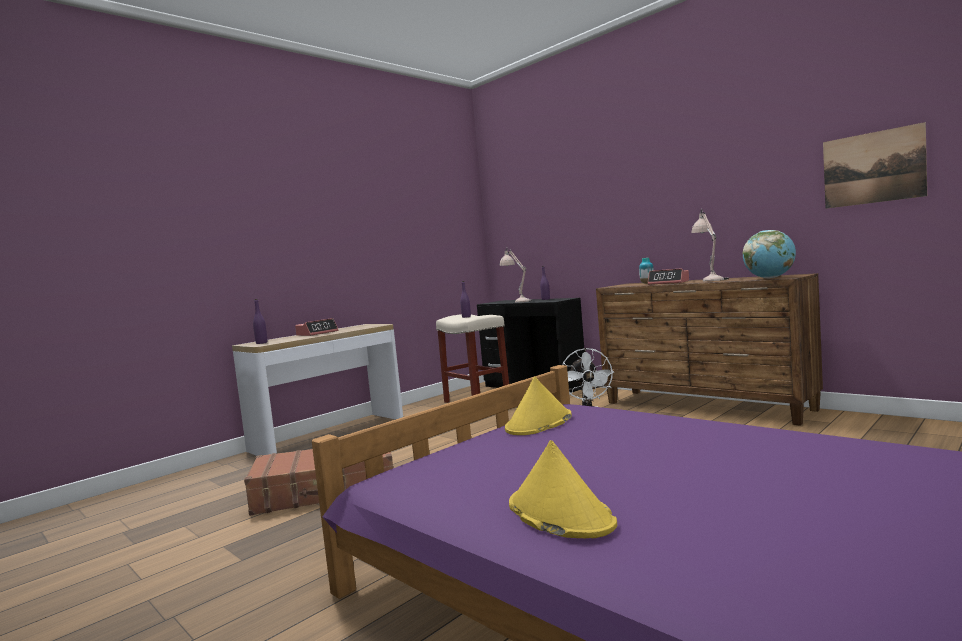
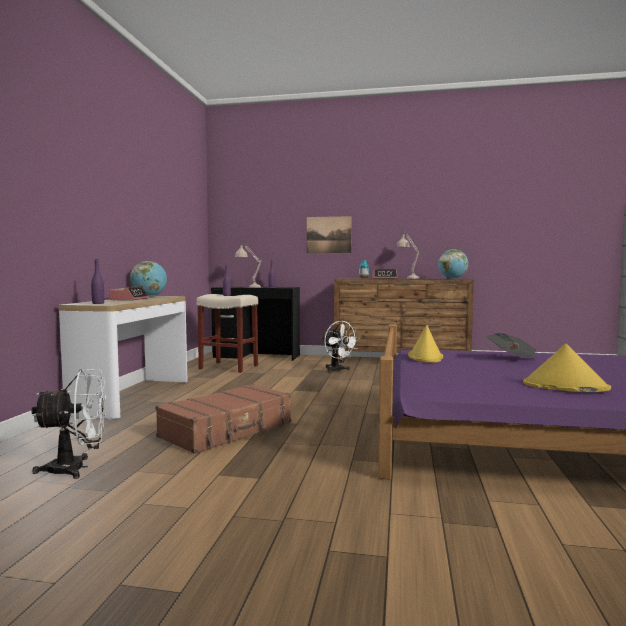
camera: 35 degrees left, 0 degrees up
(159, 512) = (76, 468): none -> white fan
(358, 326) = (149, 296): none -> globe
(656, 439) = (513, 359): none -> newspaper
(872, 167) = (499, 221): picture -> picture (328, 235)

